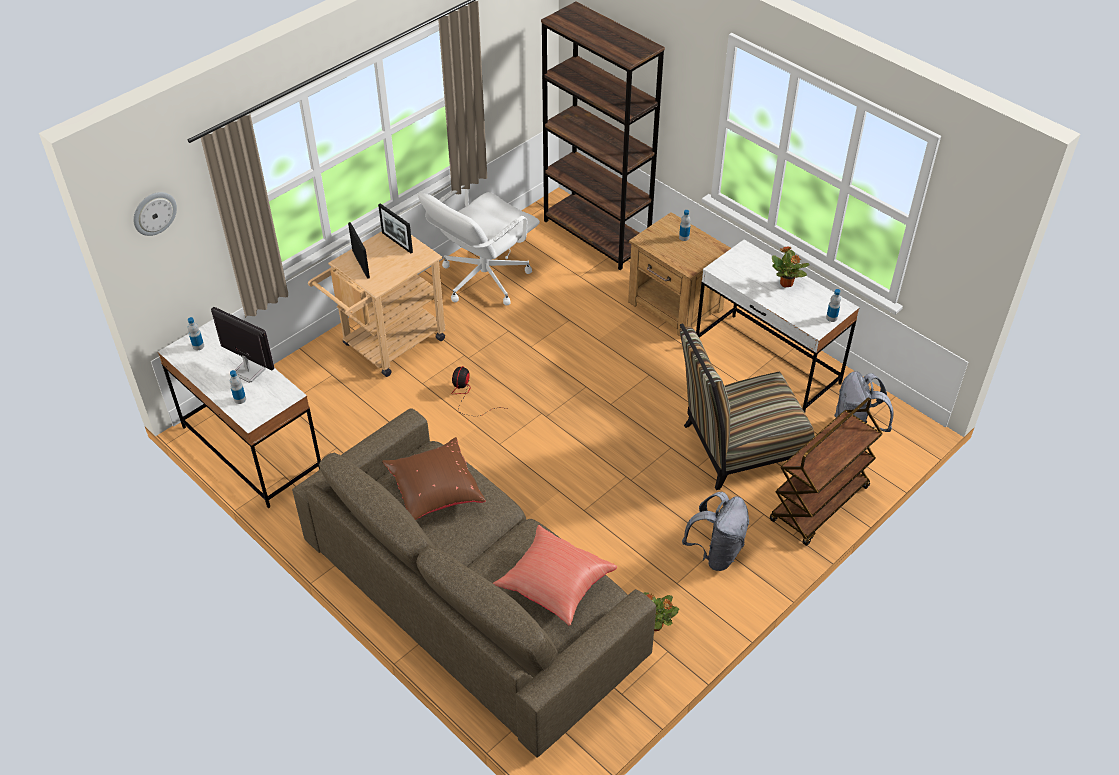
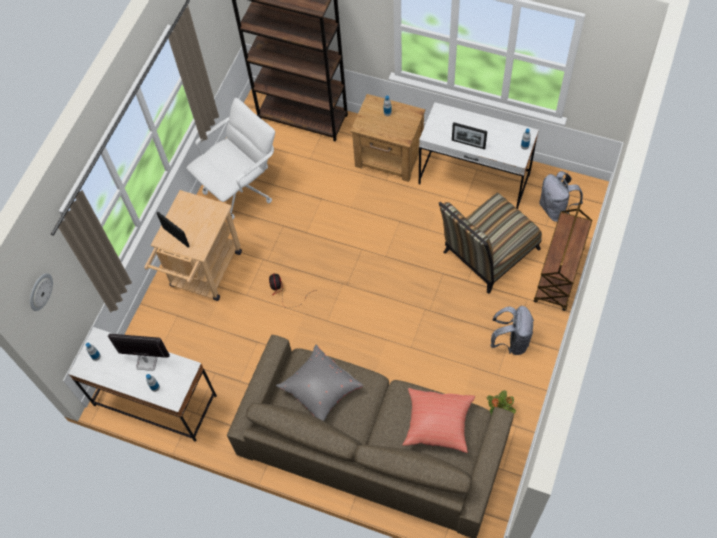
camera: 20 degrees left, 15 degrees up
(397, 242) = (191, 206): picture frame -> picture frame (468, 144)
(434, 491) = (320, 389): brown pillow -> grey pillow
(483, 279) = (241, 188): white office chair -> white office chair turned 150 degrees counterclockwise
(786, 284) = (481, 129): potted plant -> none

